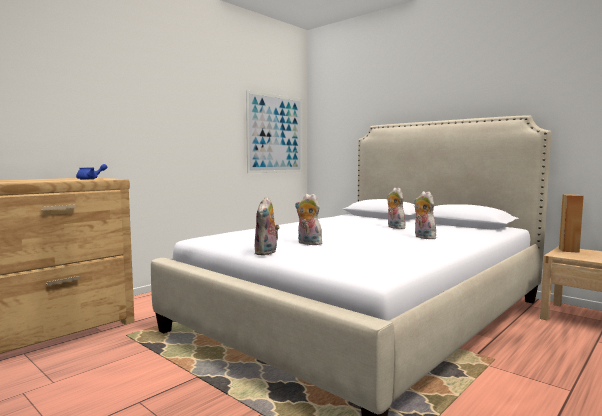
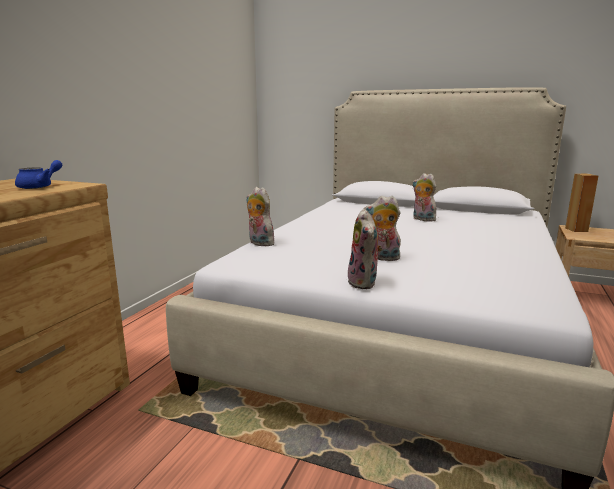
camera: 20 degrees left, 10 degrees up
(275, 134) = (227, 99): picture -> none
(423, 237) = (479, 234): plush toy -> plush toy (259, 243)

